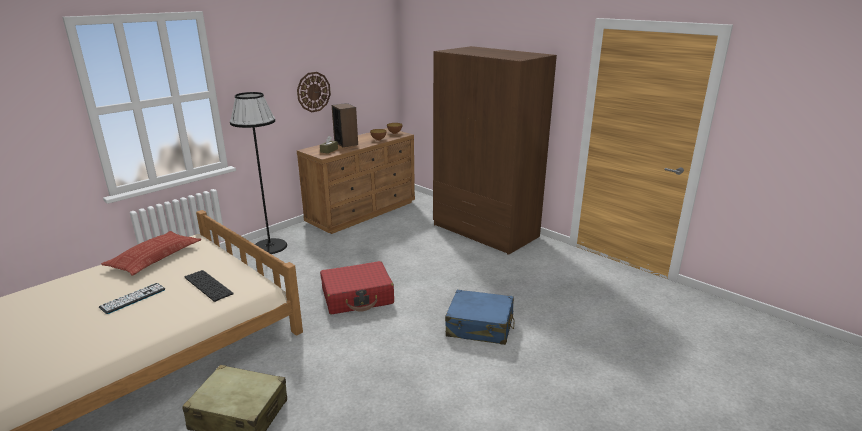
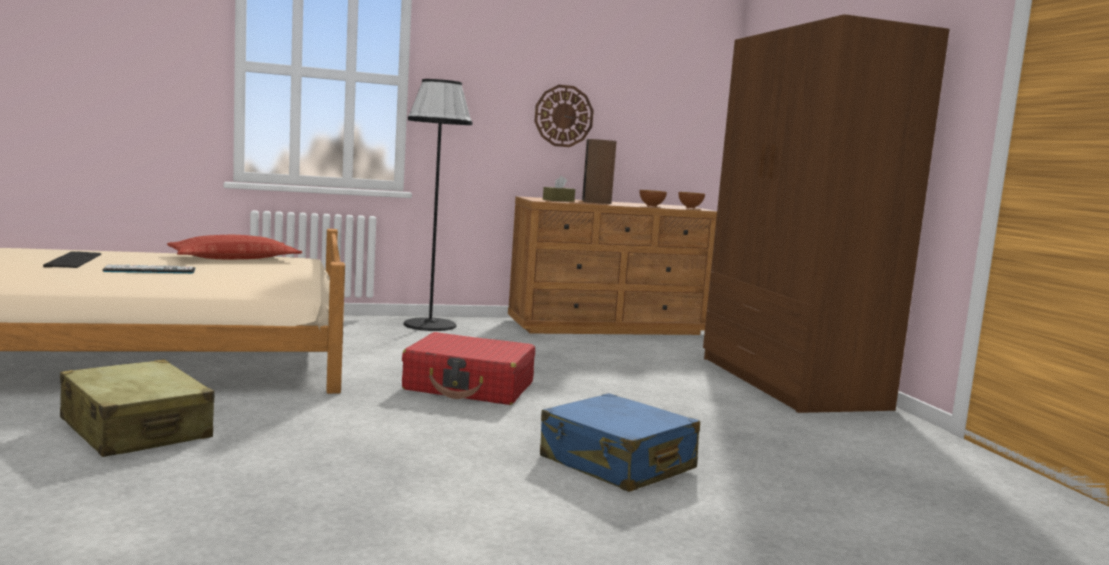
camera: 30 degrees right, 15 degrees down
(206, 285) = (240, 280): keyboard -> keyboard (72, 260)

